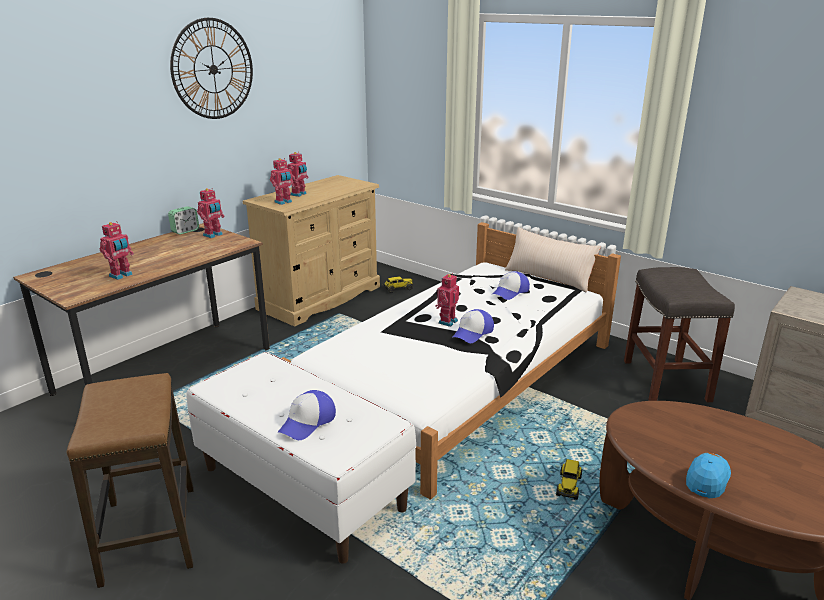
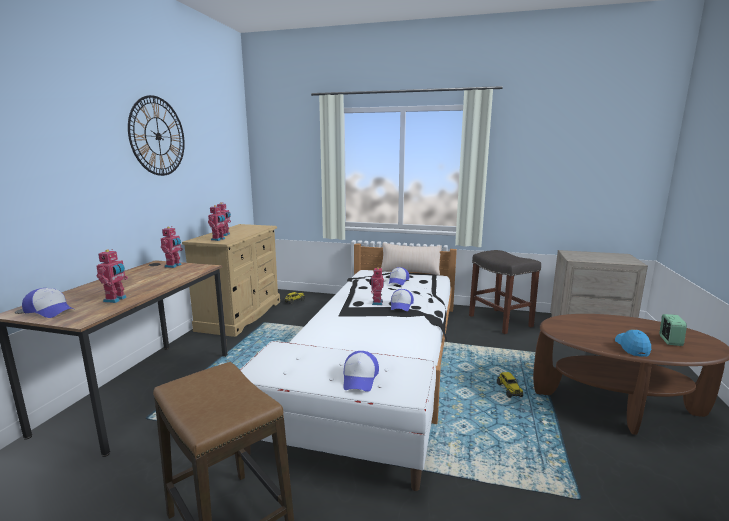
camera: 25 degrees left, 10 degrees down
(60, 279) = (50, 310): none -> cap
(185, 231) = (144, 266): alarm clock -> alarm clock (670, 341)

